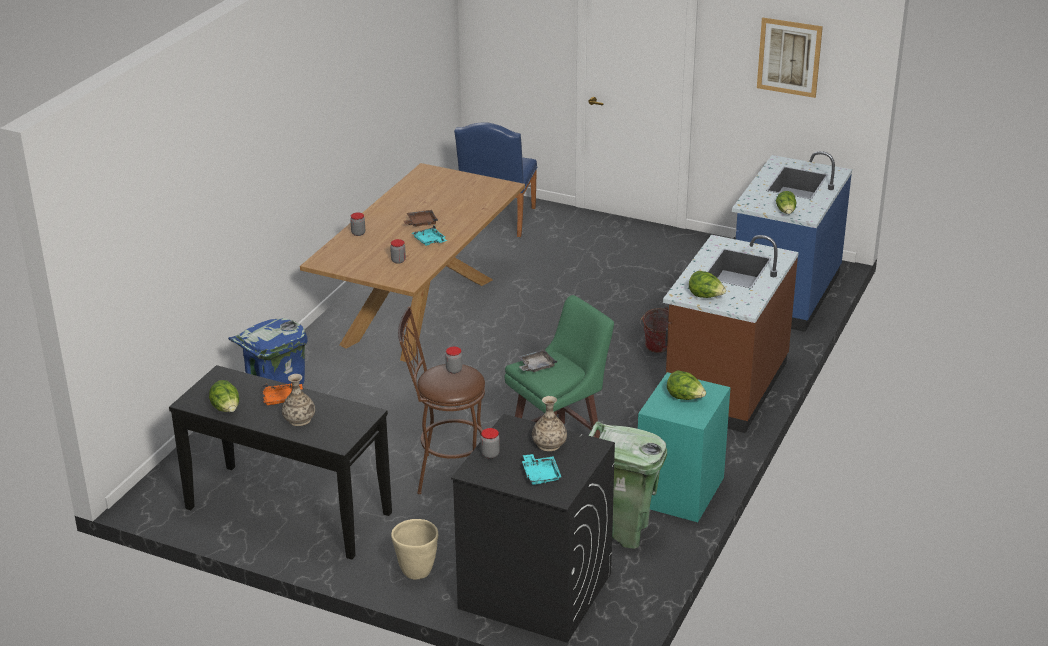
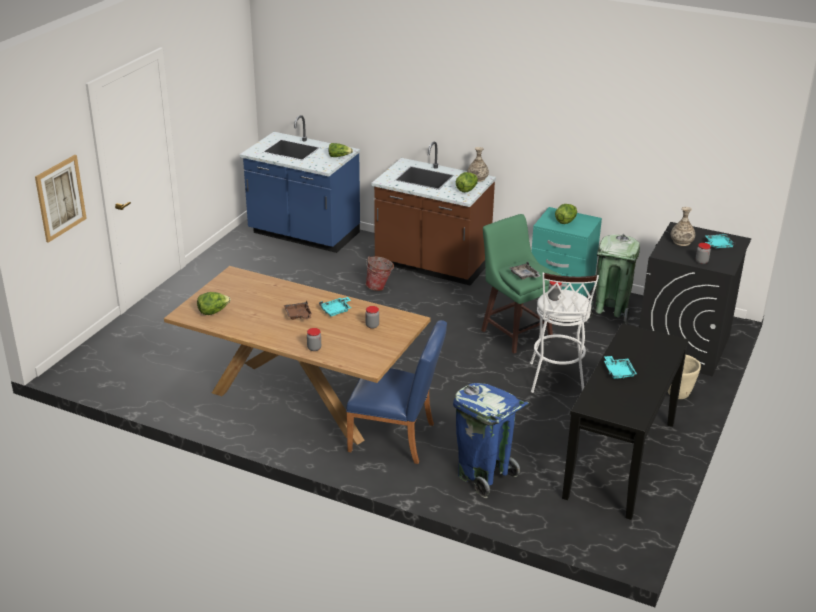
camera: 90 degrees left, 0 degrees up
(226, 409) = (642, 398): lettuce -> lettuce (213, 312)
(281, 399) = (618, 372): orange tray -> turquoise tray
(299, 419) = (646, 361): vase -> vase (477, 178)
(446, 474) = (556, 382): brown stool -> white stool
(497, 221) = (134, 356): blue chair -> blue chair (397, 438)
(789, 57) = (216, 77): picture -> picture (60, 198)

